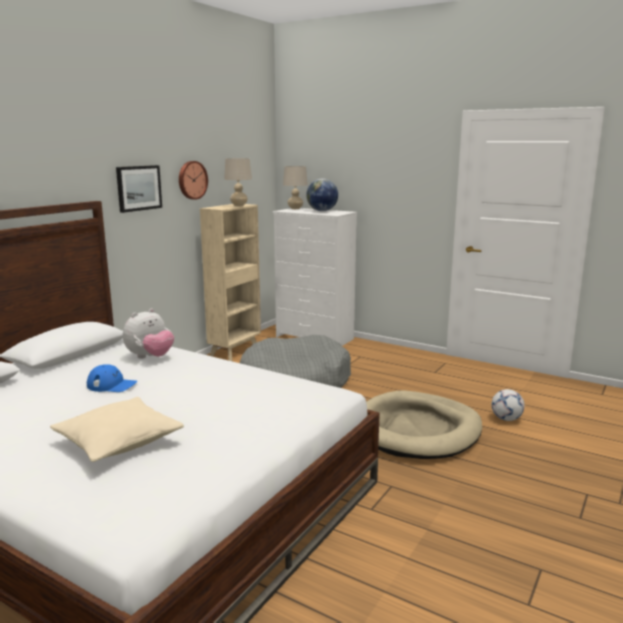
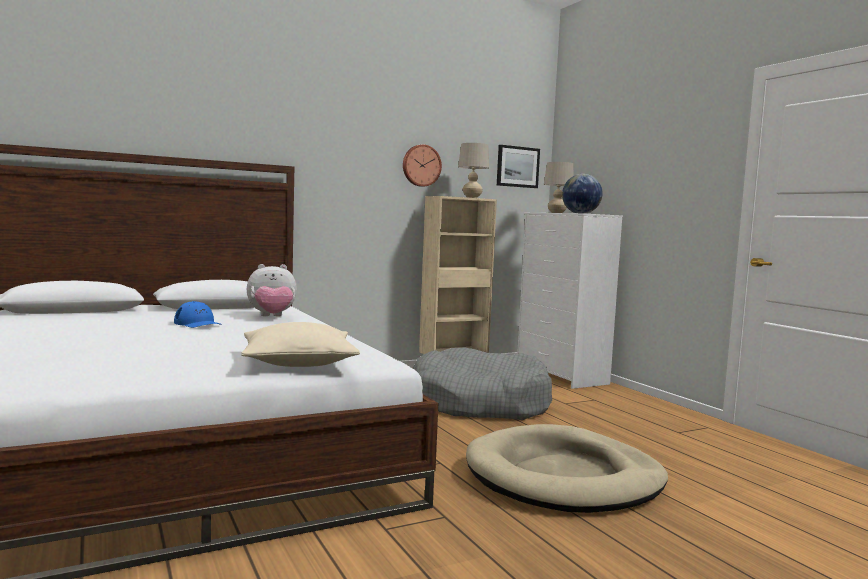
camera: 30 degrees right, 10 degrees down
(119, 442) = (107, 347): beige pillow -> beige pillow (299, 362)
(138, 188) = (349, 163): picture -> picture (517, 167)
(506, 419) = (722, 500): football -> none

